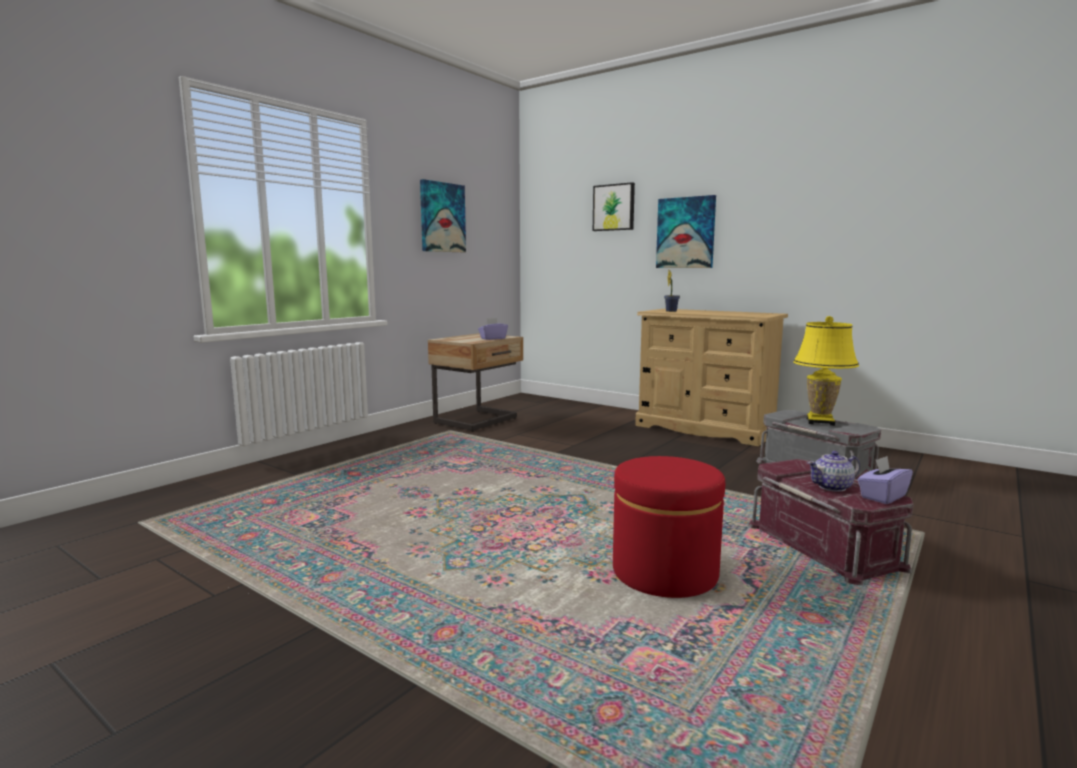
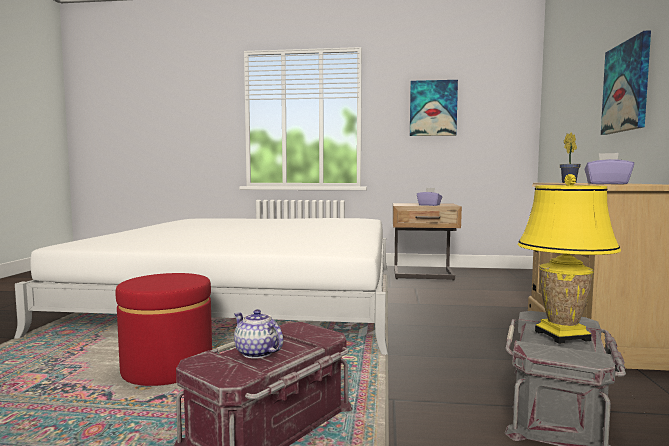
camera: 60 degrees right, 5 degrees down
(424, 497) = (251, 295): none -> white bed
(614, 207) = (584, 73): picture -> none
(882, 496) = (228, 371): purple tissue box -> purple tissue box (607, 184)

